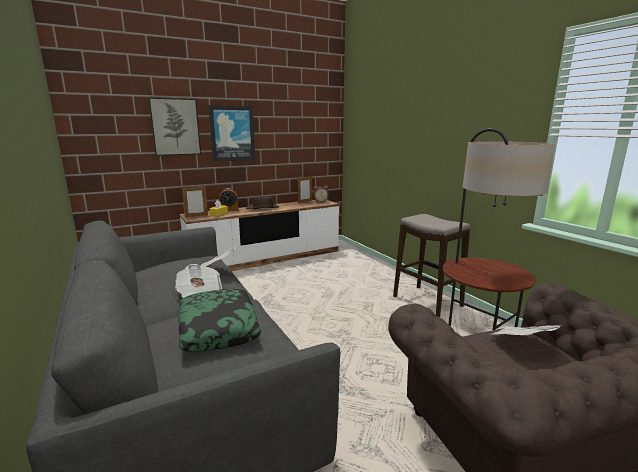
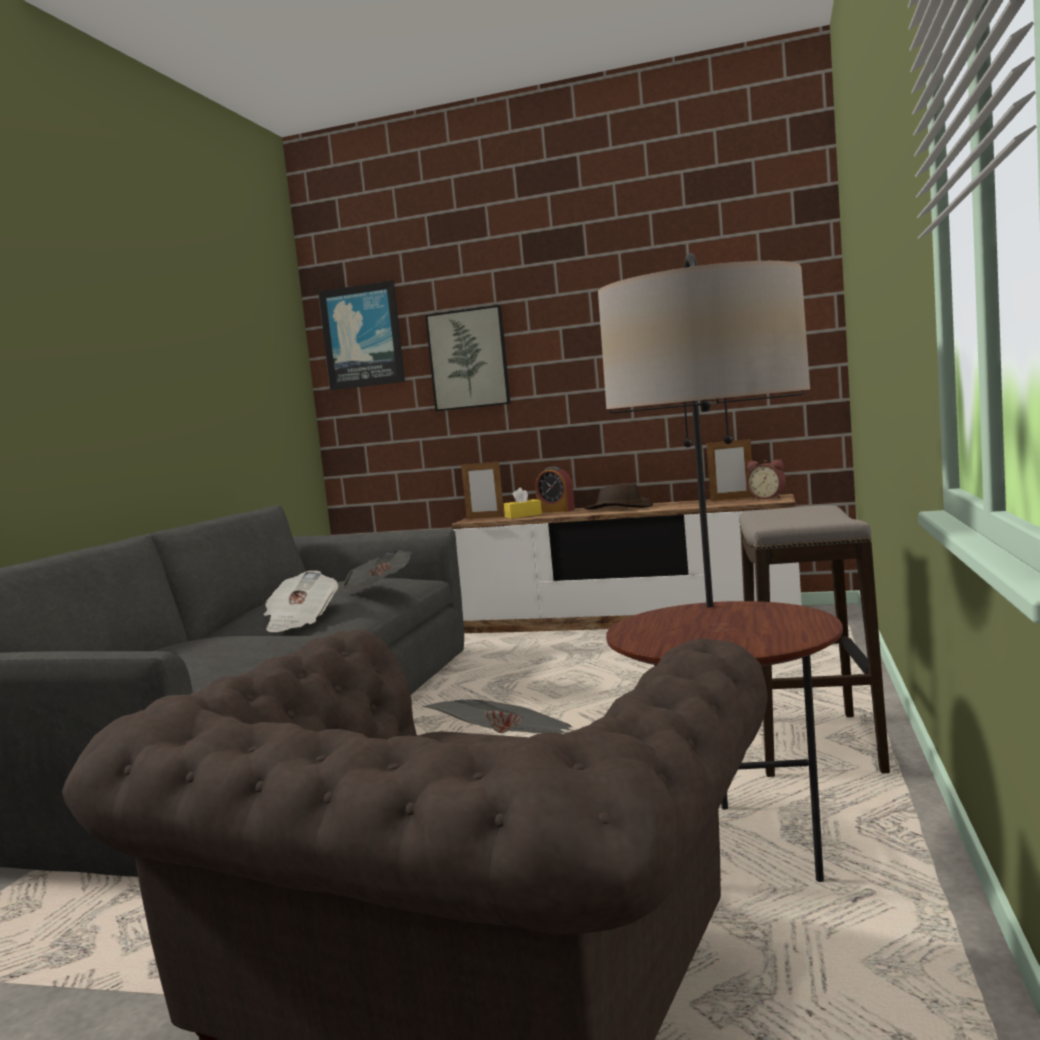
camera: 45 degrees right, 10 degrees down
(218, 328) = (212, 648): pillow -> none
(232, 133) = (569, 360): picture -> picture (362, 336)

